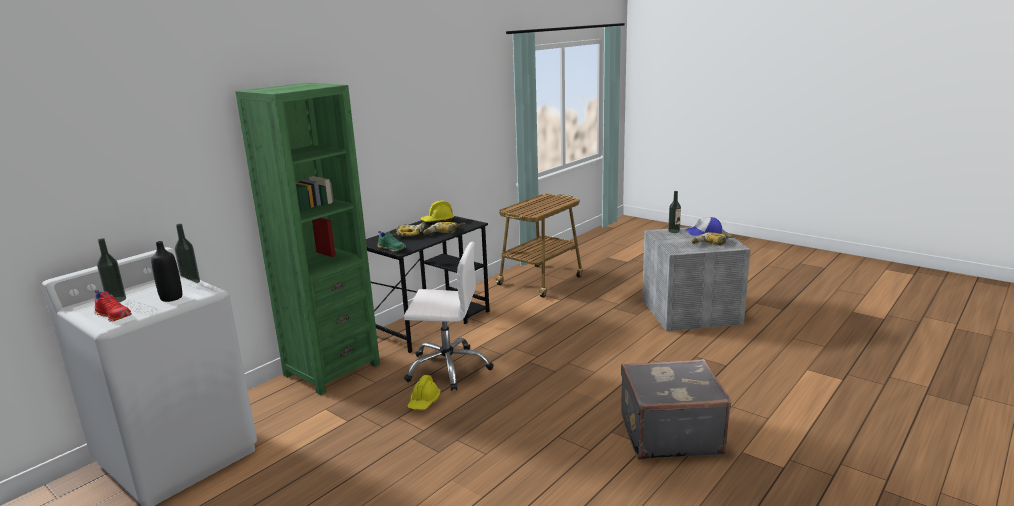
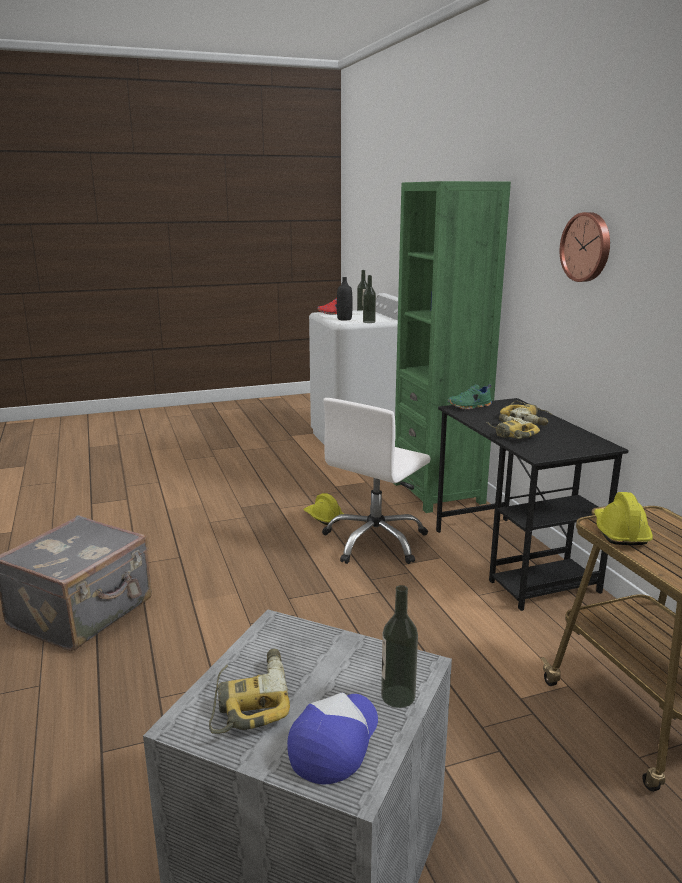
camera: 120 degrees right, 0 degrees up
(388, 115) = (587, 247): none -> wall clock
(438, 221) = (578, 440): yellow hard hat -> yellow hard hat (619, 532)

